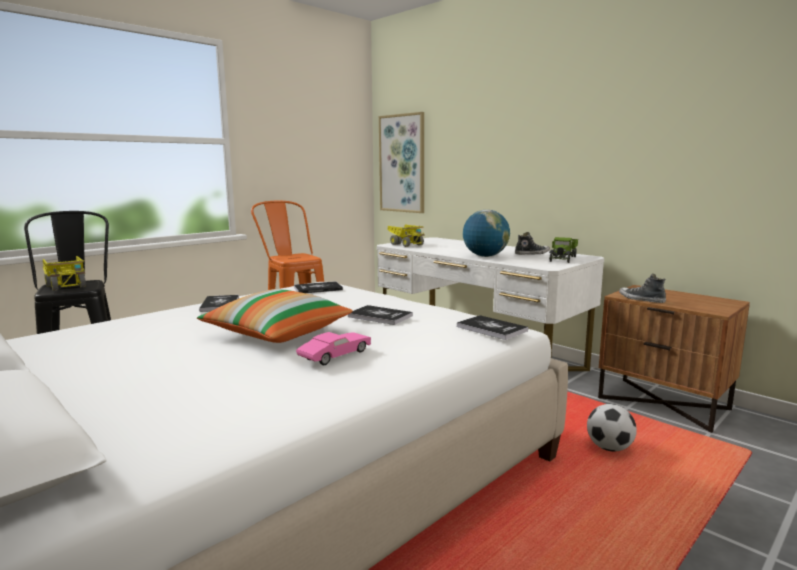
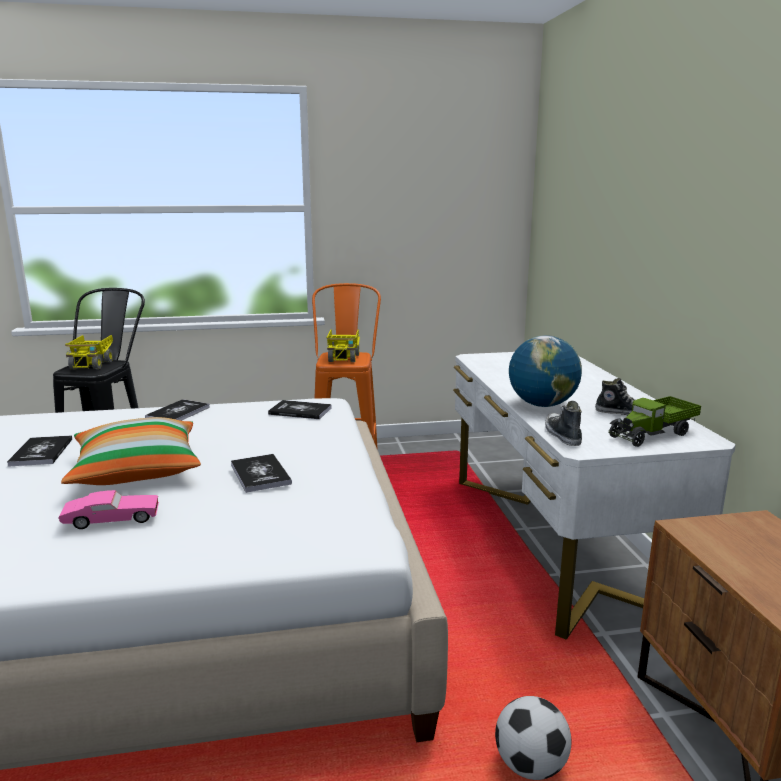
camera: 35 degrees right, 5 degrees up
(402, 163) = (552, 236): picture -> none
(406, 244) = (495, 360): toy truck -> toy truck (343, 357)
(491, 329) = (326, 535): book -> book (41, 452)
(641, 299) = (703, 547): shoe -> shoe (562, 435)

